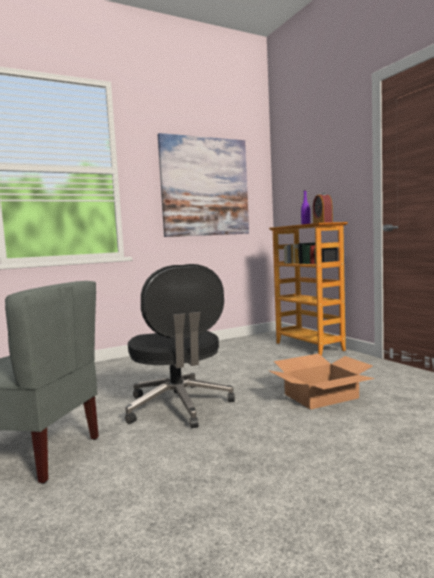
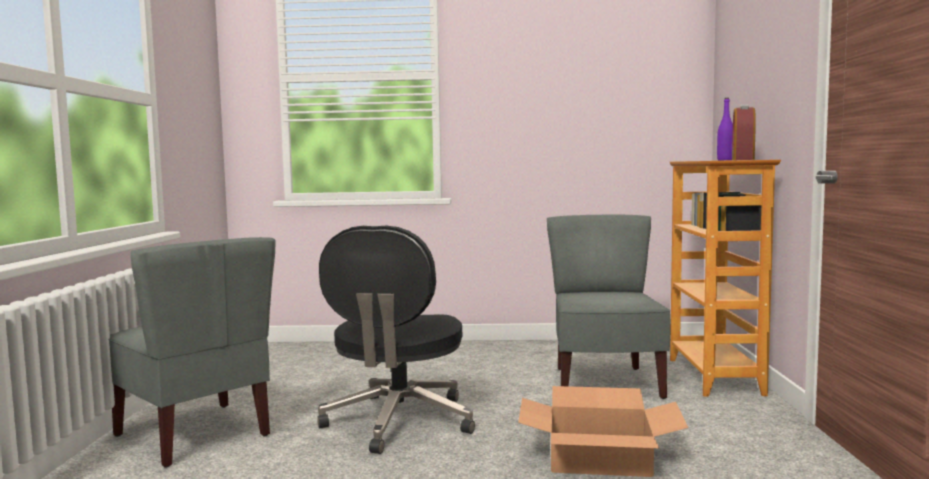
camera: 30 degrees right, 0 degrees up
(205, 187) = (579, 92): picture -> none
(262, 360) = (604, 383): none -> grey chair

